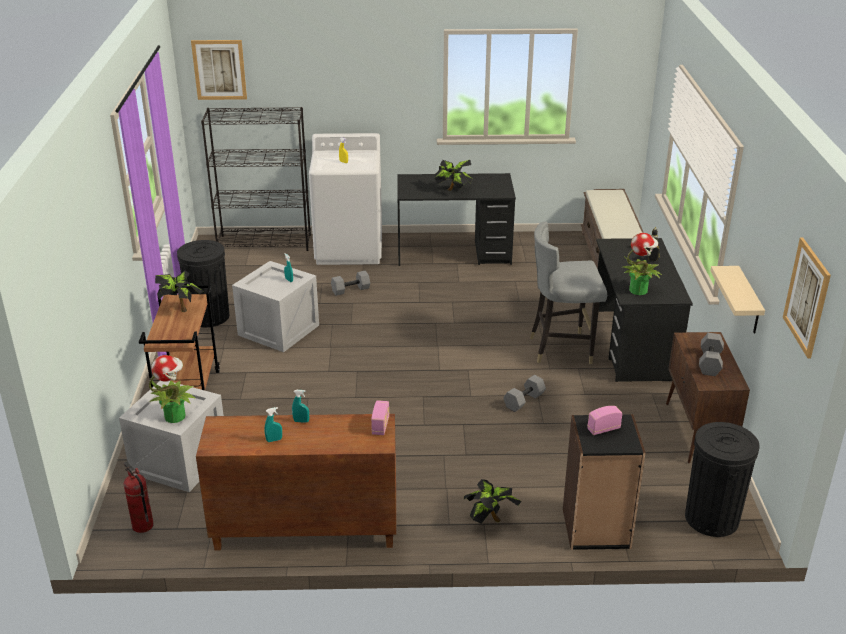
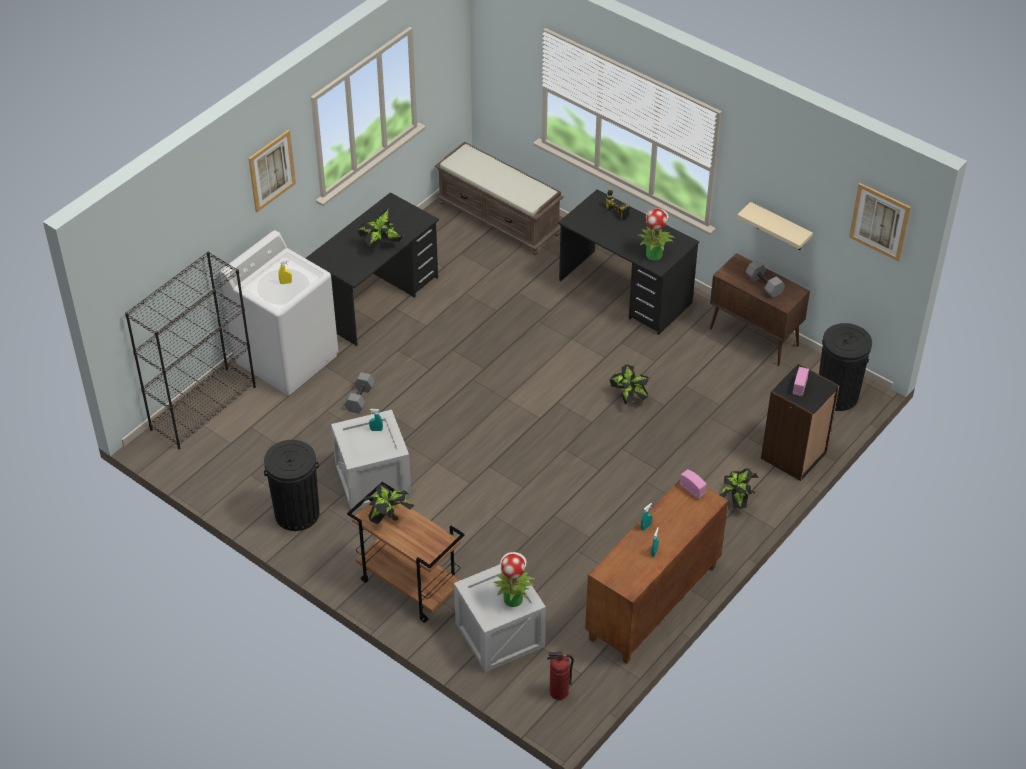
camera: 50 degrees left, 15 degrees up
(219, 69) = (129, 267): picture -> picture (271, 170)
(524, 401) = (629, 398): grey dumbbell -> potted plant
(562, 348) = (588, 333): grey chair -> none

